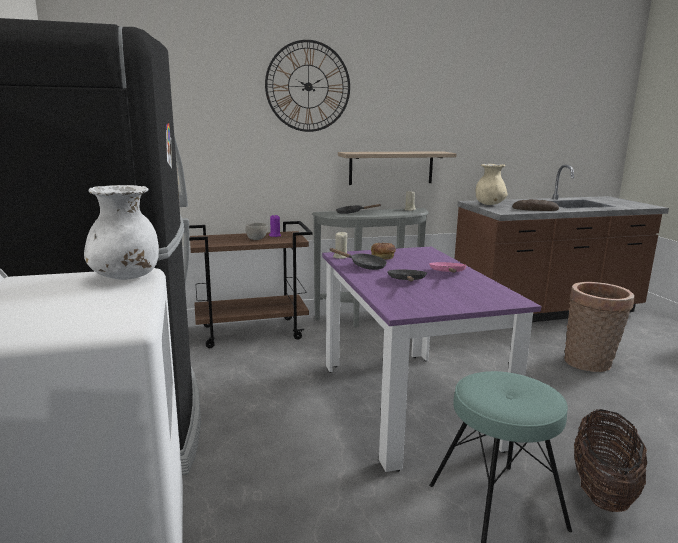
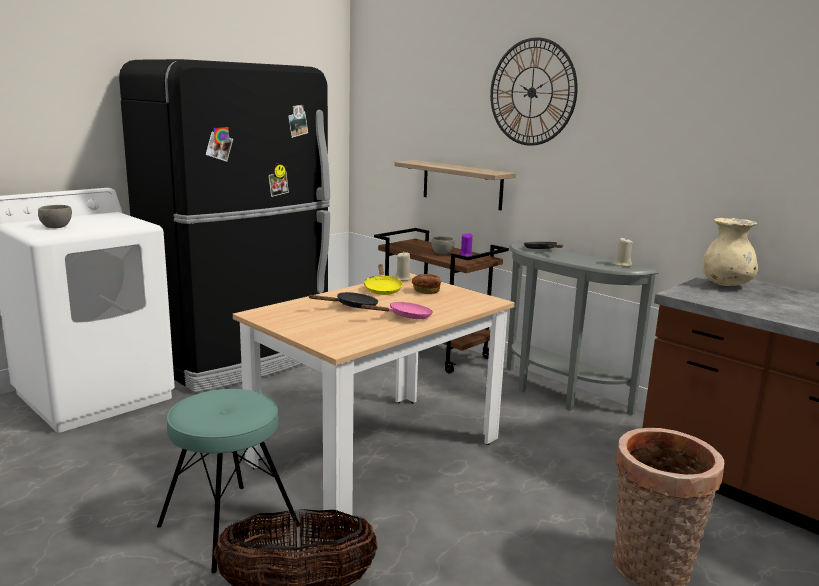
camera: 60 degrees right, 0 degrees up
(59, 313) = (55, 226): none -> grey bowl
(126, 278) = (128, 224): white vase -> none
(364, 266) = (382, 289): black frying pan -> yellow frying pan
(391, 168) = (621, 203): shelf -> shelf (462, 184)
(407, 403) = (377, 451): purple dining table -> beige dining table
(535, 209) = (752, 307): bread -> none

